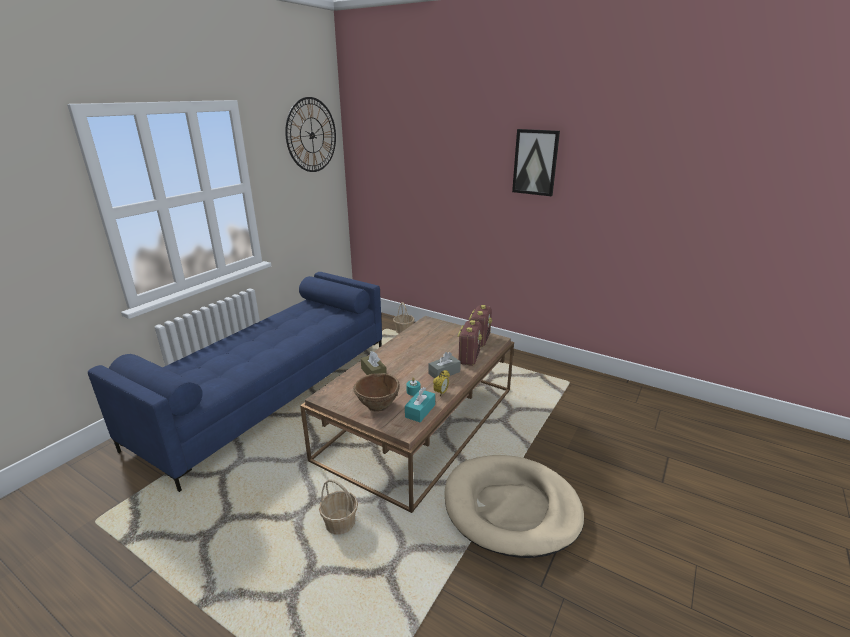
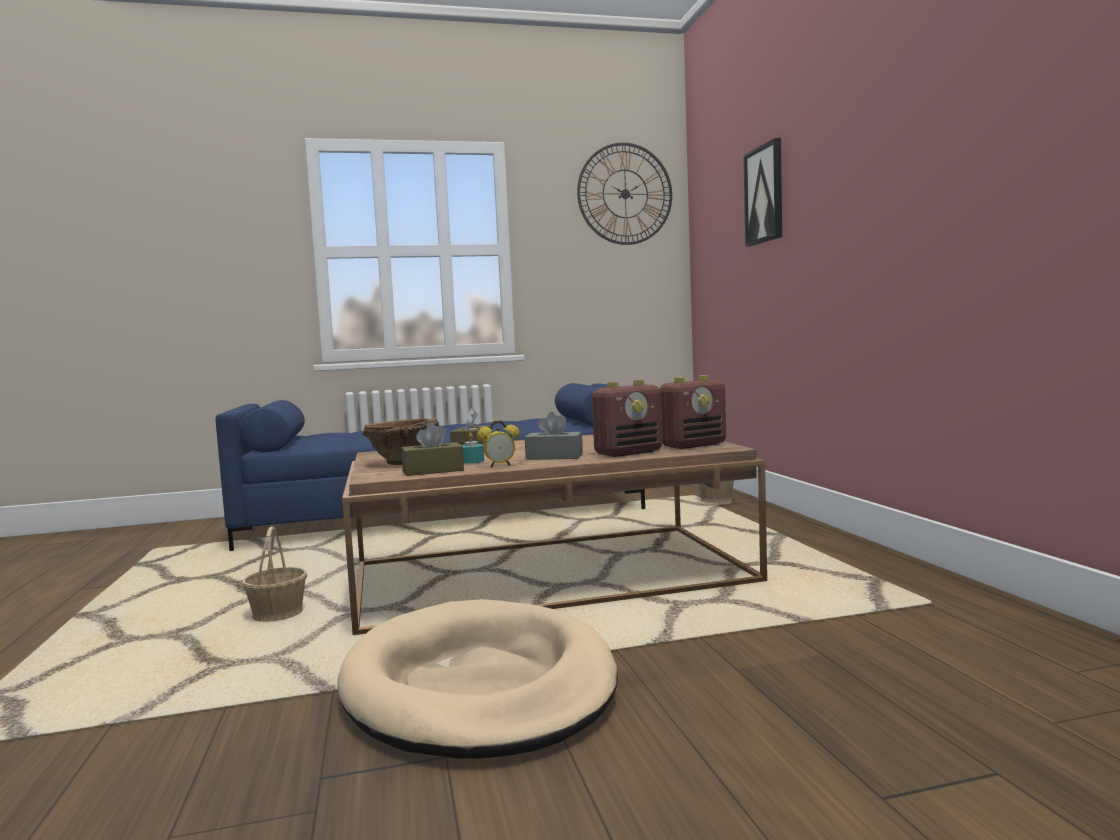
camera: 45 degrees right, 20 degrees down
(420, 411) = (433, 471): turquoise tissue box -> brown tissue box
(535, 162) = (890, 125): picture -> picture (764, 194)

